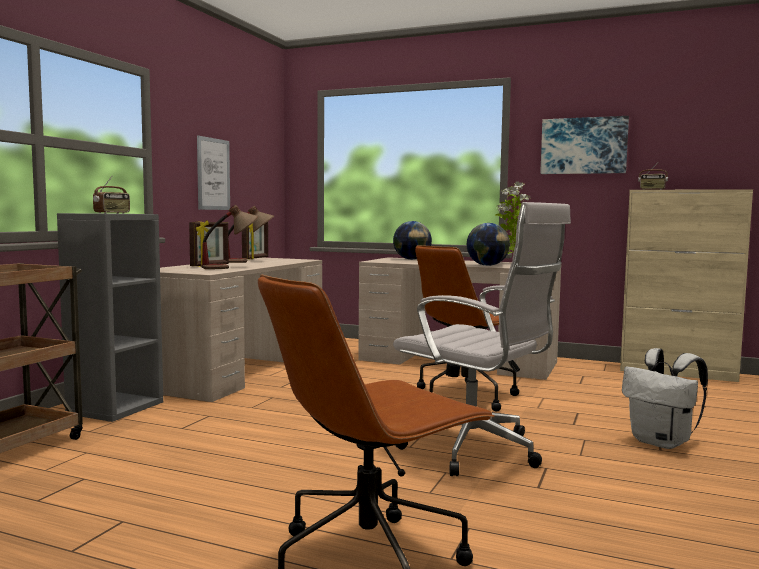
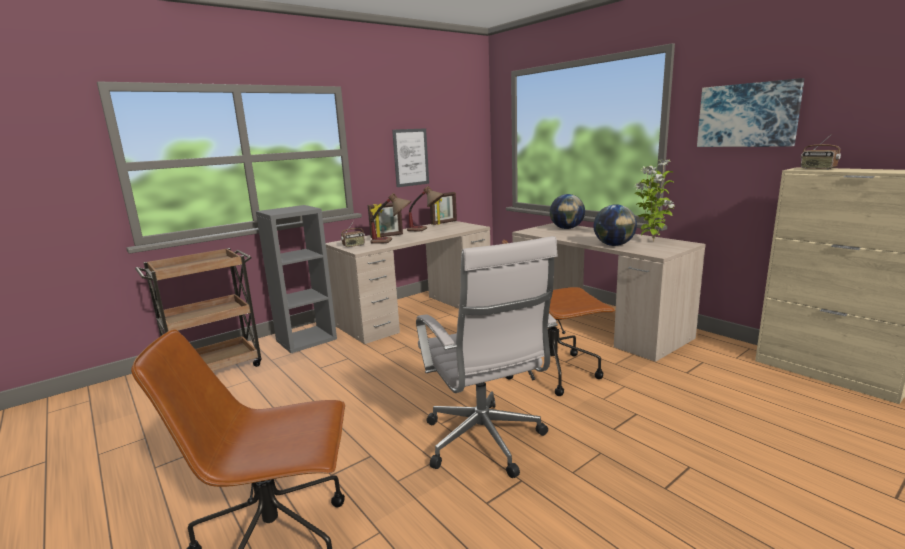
camera: 30 degrees right, 10 degrees up
(112, 213) = (284, 211): radio -> radio (353, 245)
(662, 442) = (679, 478): white backpack -> none

